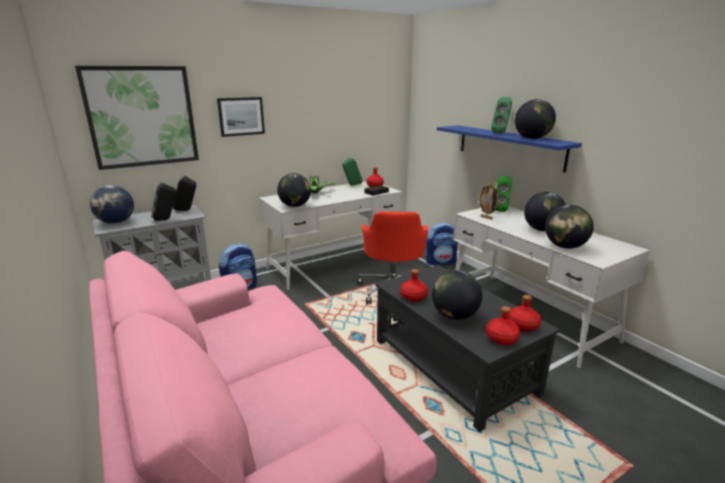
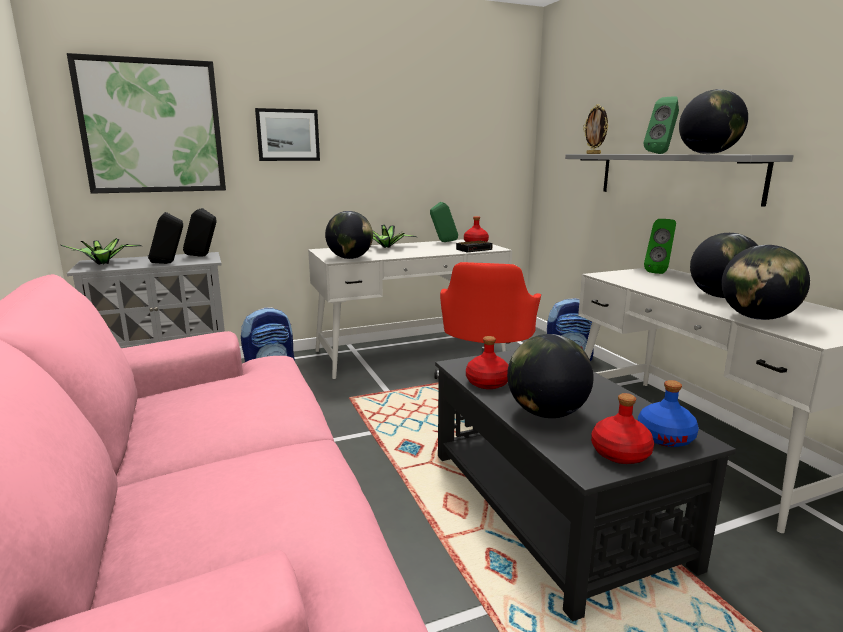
camera: 10 degrees right, 5 degrees down
(116, 222) = (104, 263): globe -> potted plant
(486, 218) = (631, 280): picture frame -> picture frame (593, 153)
(509, 146) = (674, 176): blue shelf -> grey shelf
(522, 325) = (665, 437): red bottle -> blue bottle

